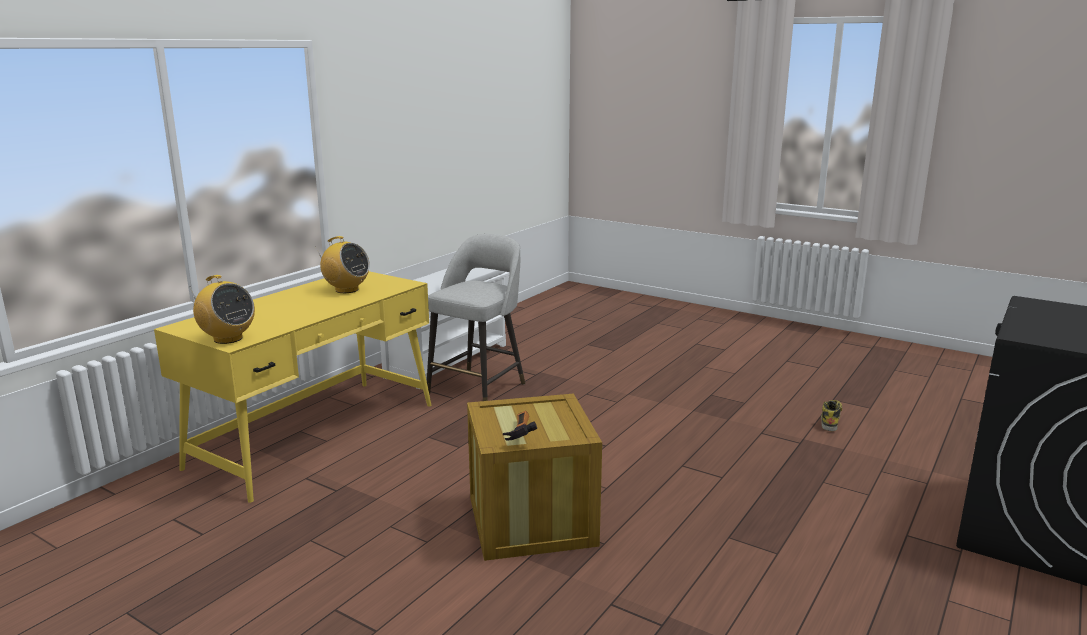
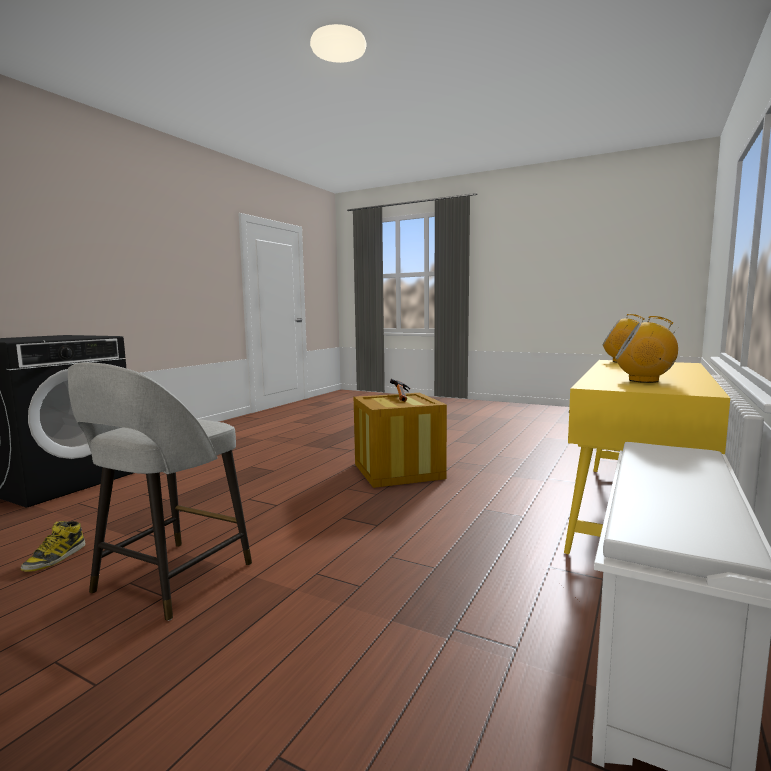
camera: 175 degrees right, 10 degrees down
(478, 387) = (530, 588): grey stool -> grey stool (170, 579)

